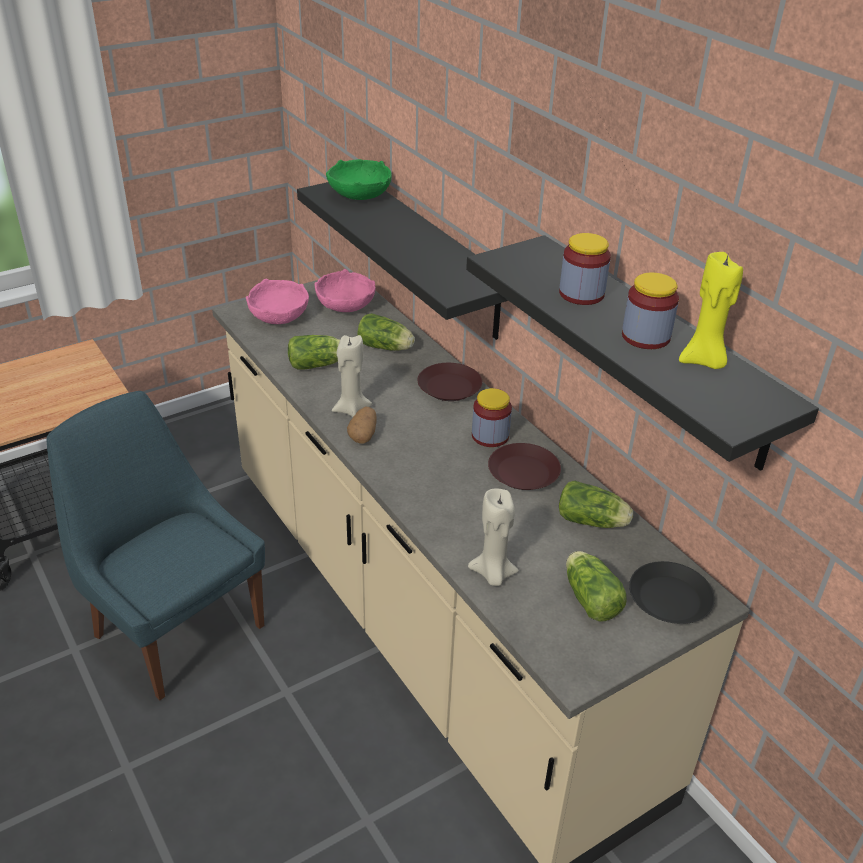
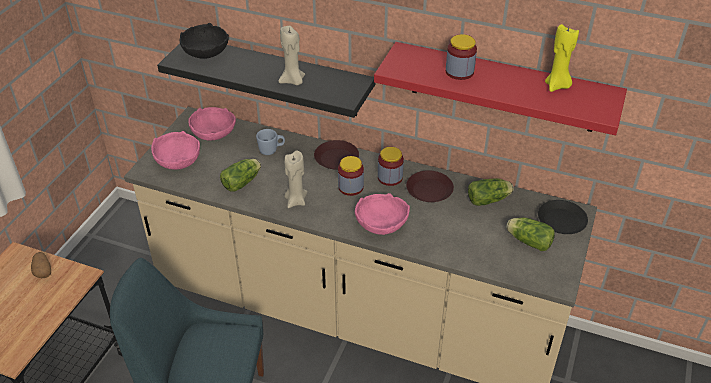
camera: 35 degrees left, 5 degrees up
(360, 195) = (206, 52): green bowl -> black bowl
(363, 435) = (321, 213): potato -> potato (43, 271)
(386, 347) = (271, 150): lettuce -> blue mug
(418, 480) = (381, 224): none -> pink bowl
(493, 574) = (473, 255): beige candle -> beige candle (293, 81)
(645, 336) = (517, 84): jar -> jar (351, 187)
(656, 350) = (503, 87): black shelf -> red shelf

